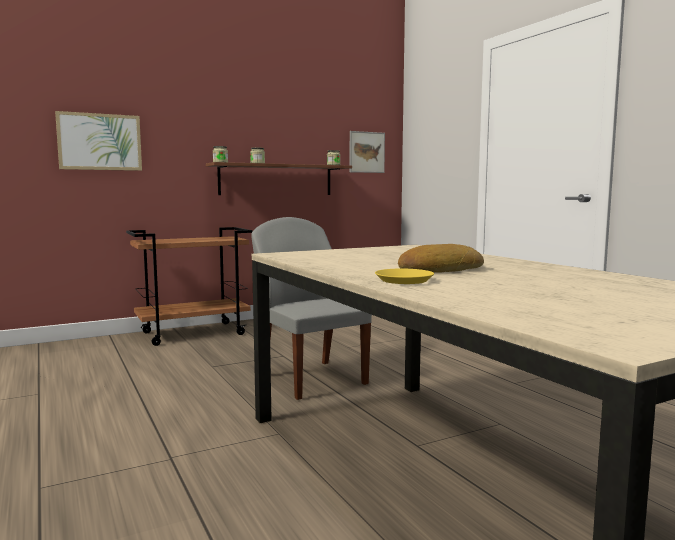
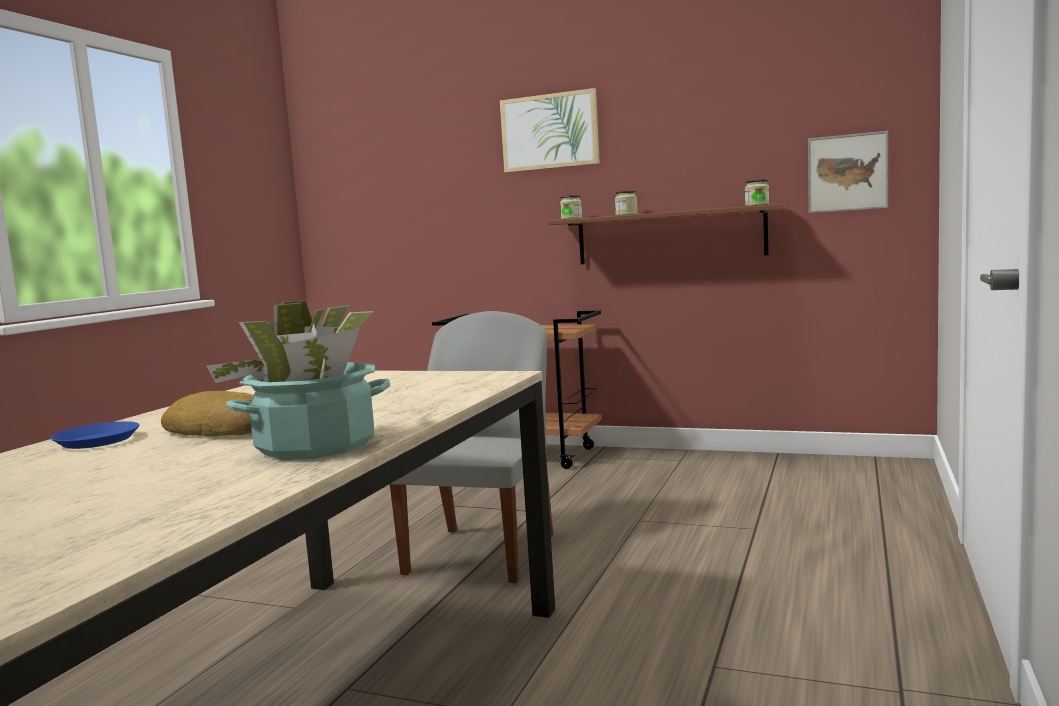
camera: 50 degrees right, 0 degrees up
(100, 142) = (440, 206): picture -> picture (550, 132)
(403, 280) = (97, 441): yellow plate -> blue plate
(530, 267) = (317, 446): none -> potted plant

